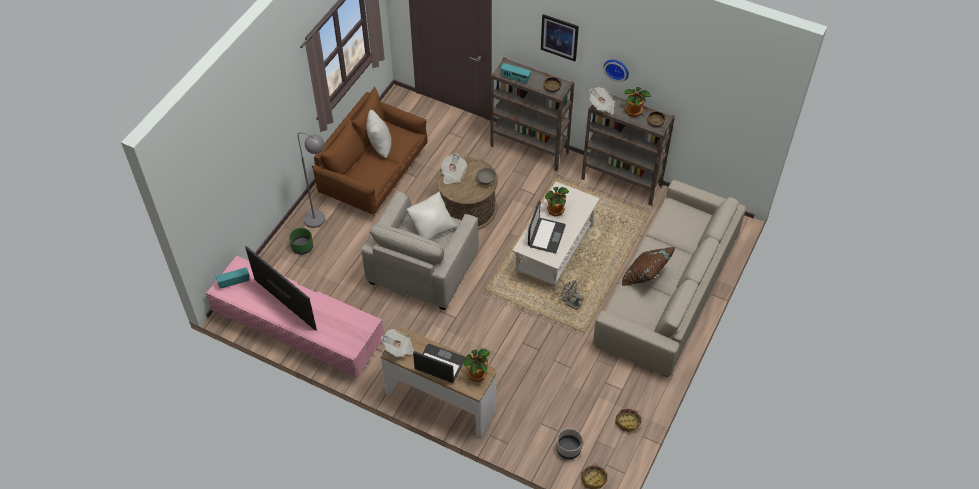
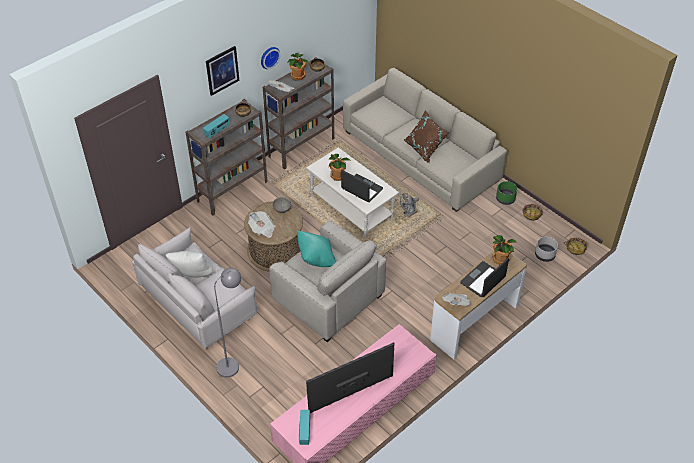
camera: 70 degrees left, 5 degrees down
(302, 247) = (257, 385): green planter -> green planter (505, 199)
(374, 175) = (199, 307): brown sofa -> grey sofa
(432, 226) = (316, 258): white pillow -> turquoise pillow

